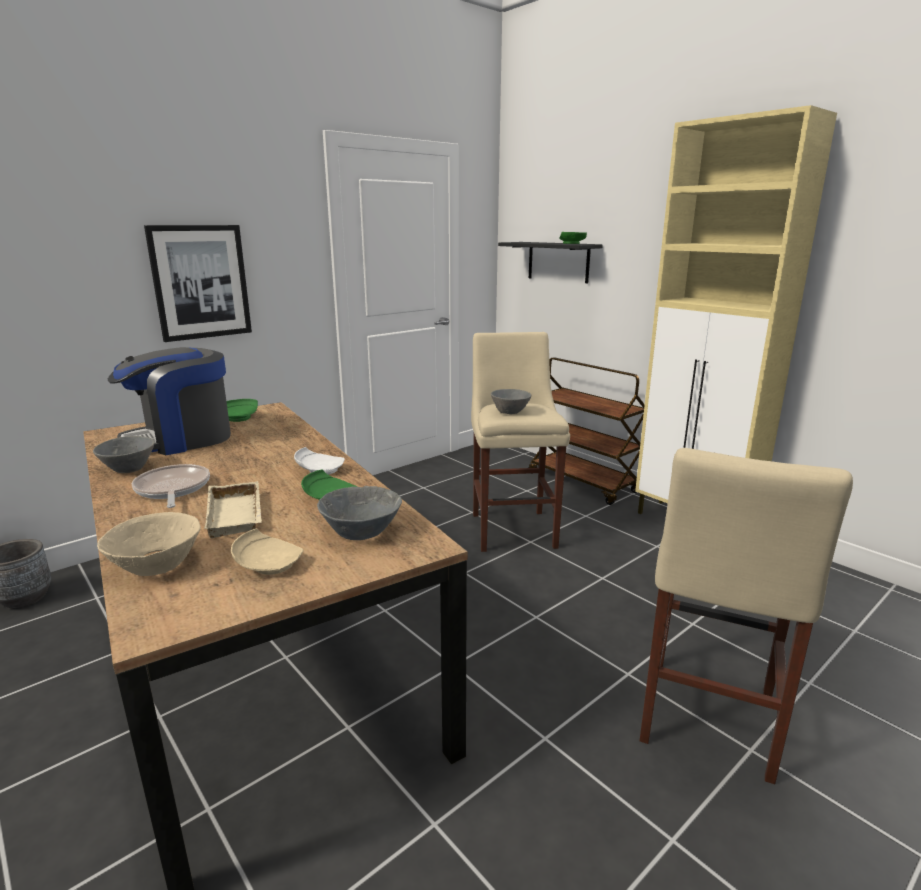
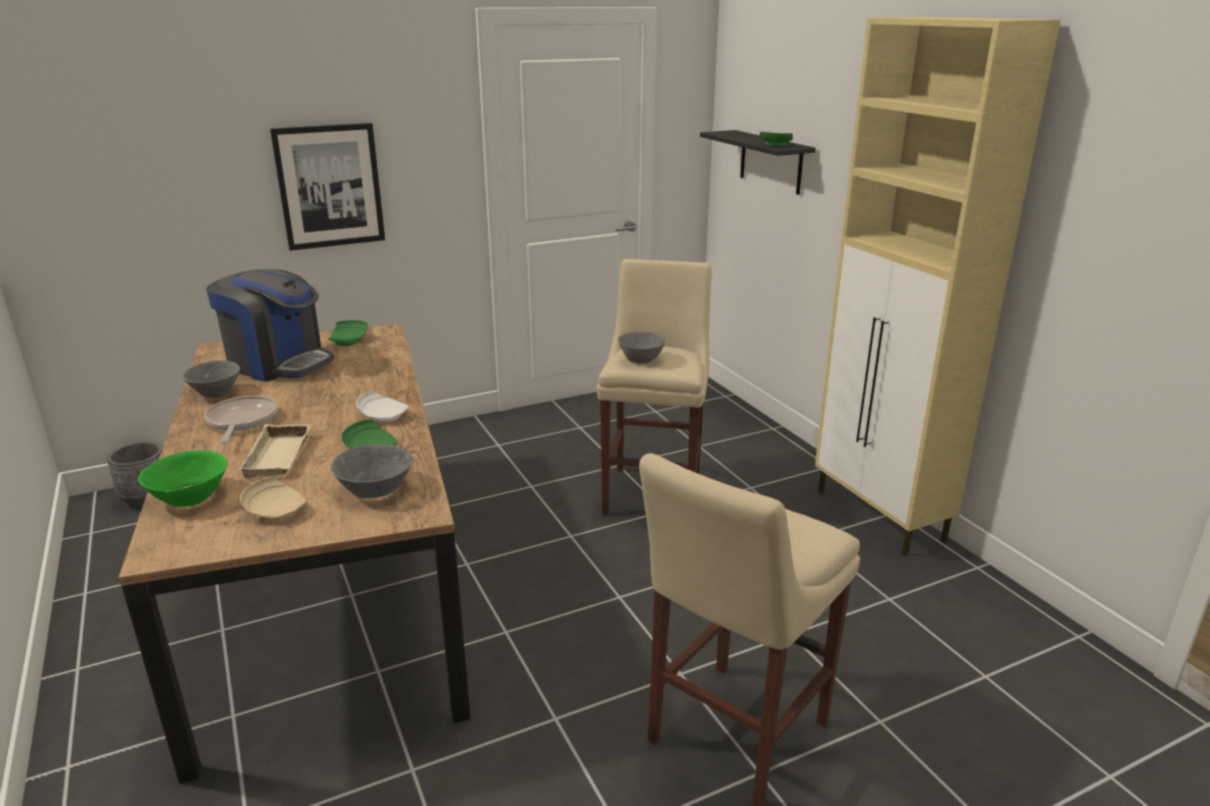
camera: 15 degrees right, 5 degrees up
(156, 564) = (189, 496): beige bowl -> green bowl
(180, 439) = (278, 363): coffee machine -> coffee machine turned 135 degrees counterclockwise
(583, 483) = (775, 444): brown cart -> none

